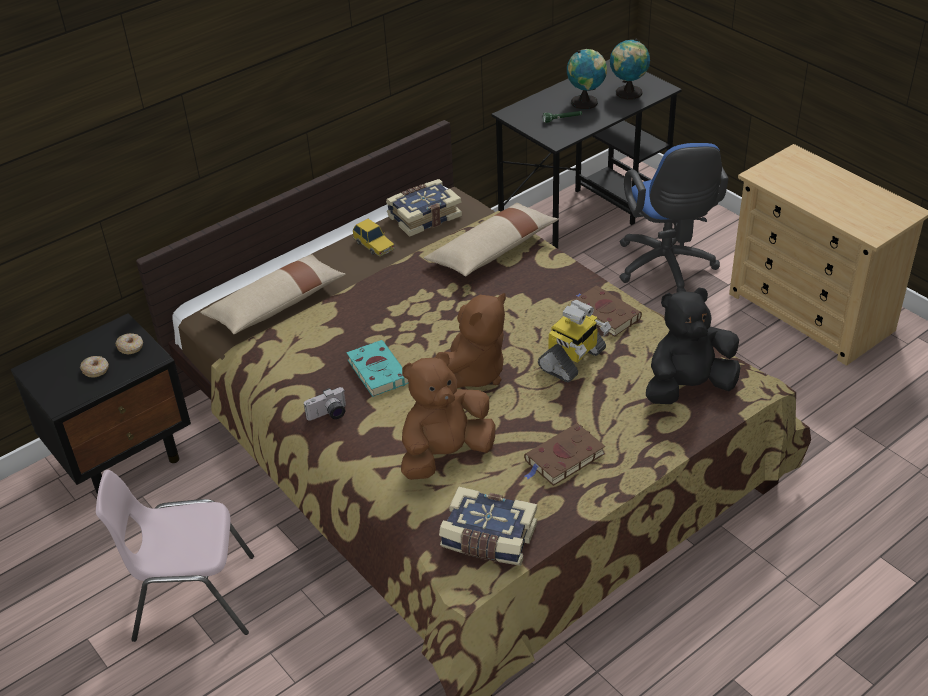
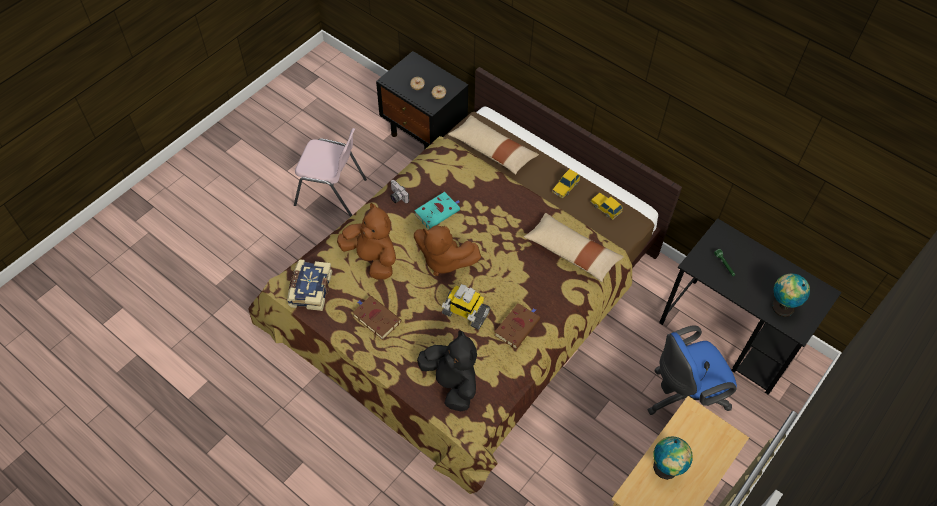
camera: 75 degrees right, 15 degrees up
(192, 598) = (332, 192): pink chair -> pink chair turned 120 degrees clockwise
(423, 216) = (605, 208): book -> toy car
(586, 102) = (756, 278): globe -> globe (666, 469)

